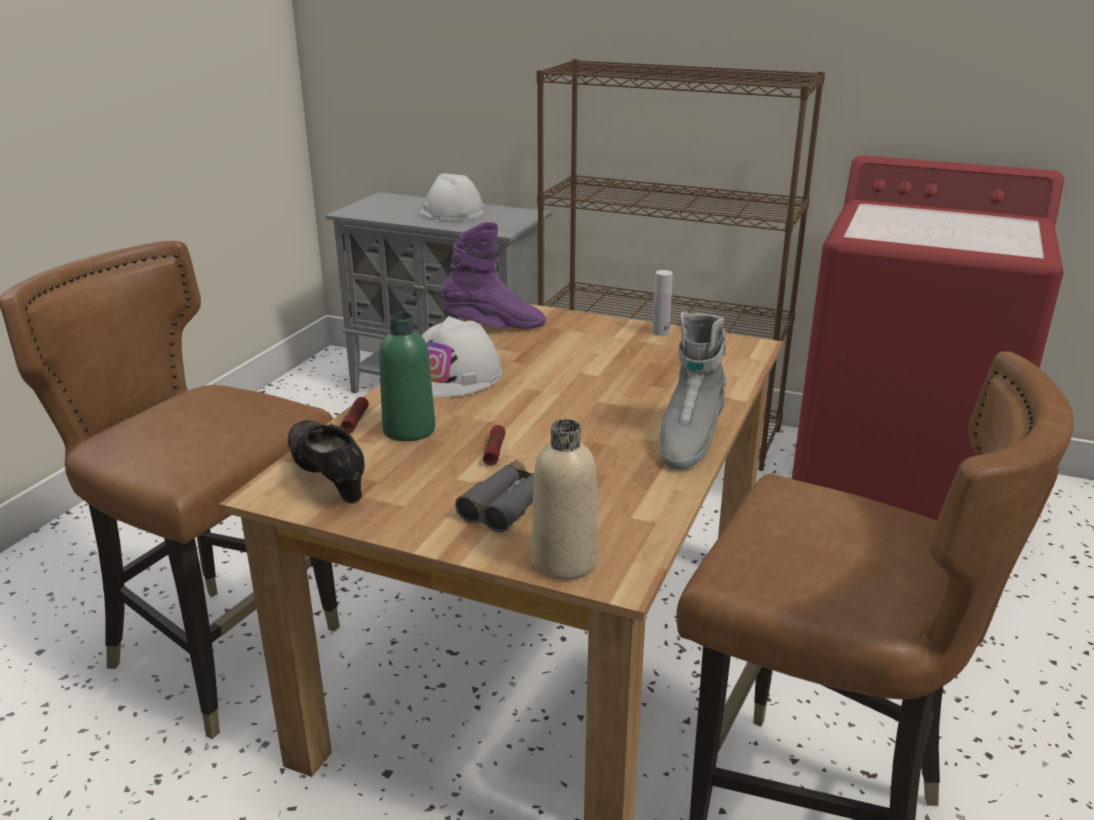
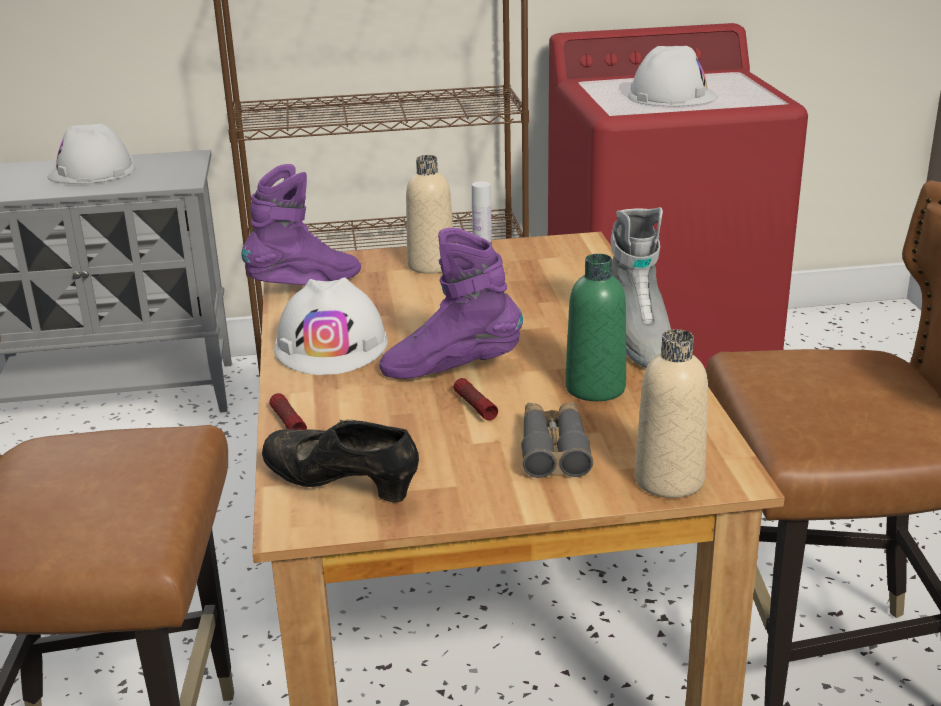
camera: 30 degrees left, 0 degrees up
(409, 430) = (359, 413): green bottle -> green bottle (595, 388)
(515, 417) = (451, 368): none -> purple boot
(604, 334) = (431, 265): none -> beige bottle
(930, 230) = (672, 96): none -> white hard hat

